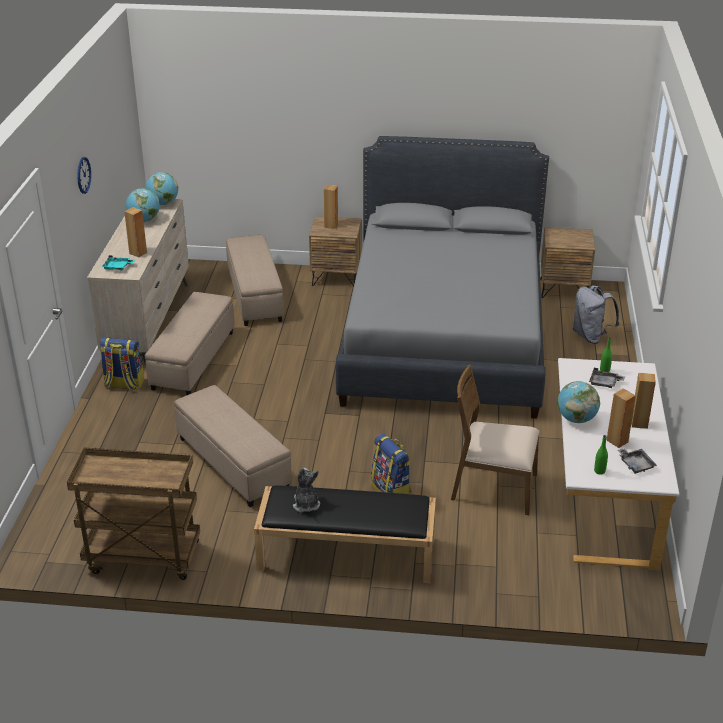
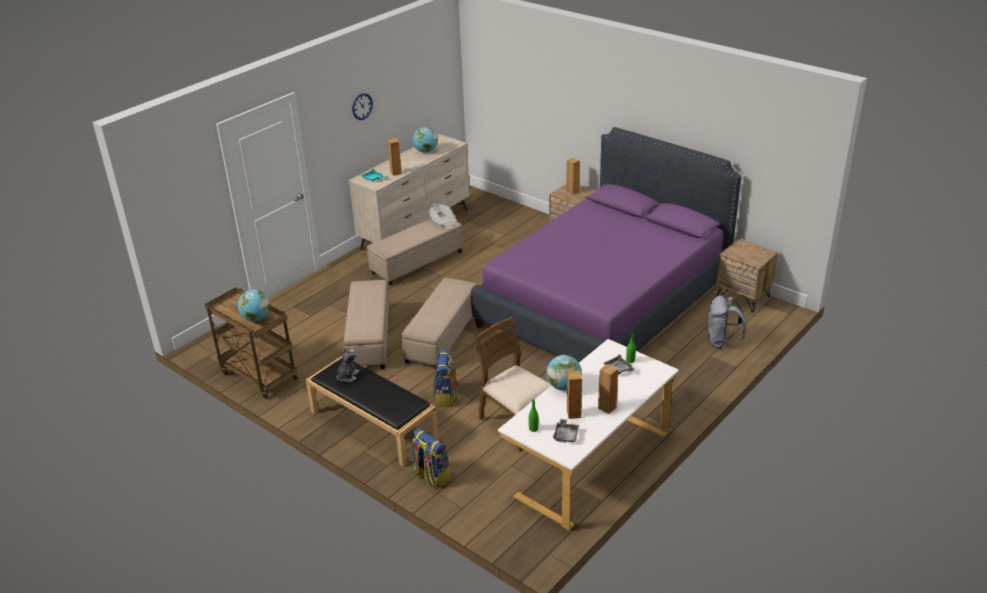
camera: 35 degrees right, 0 degrees up
(124, 384) = (359, 264): backpack -> backpack (431, 476)
(163, 203) = (451, 143): globe -> globe (256, 318)
(208, 301) = (443, 222): none -> newspaper
(254, 296) = (503, 231): beige ottoman -> beige ottoman (441, 337)
(444, 337) = (604, 303): grey bed -> purple bed

